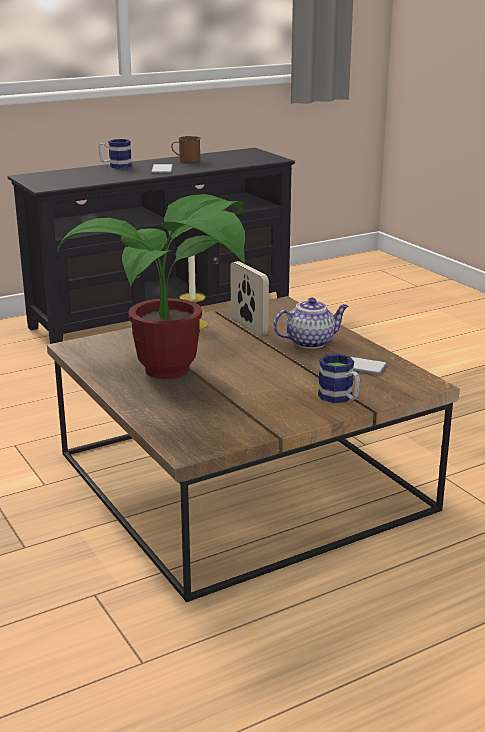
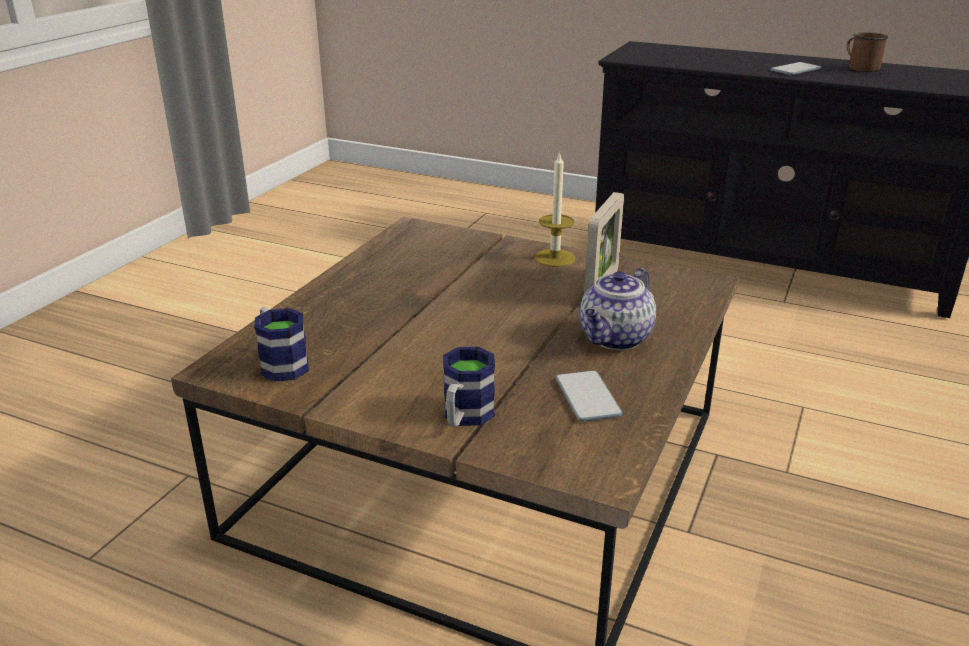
camera: 55 degrees right, 5 degrees up
(115, 166) = (758, 55): mug -> mug (281, 363)
(174, 372) = (414, 293): potted plant -> none
(311, 342) = (615, 339): teapot -> teapot turned 90 degrees clockwise

